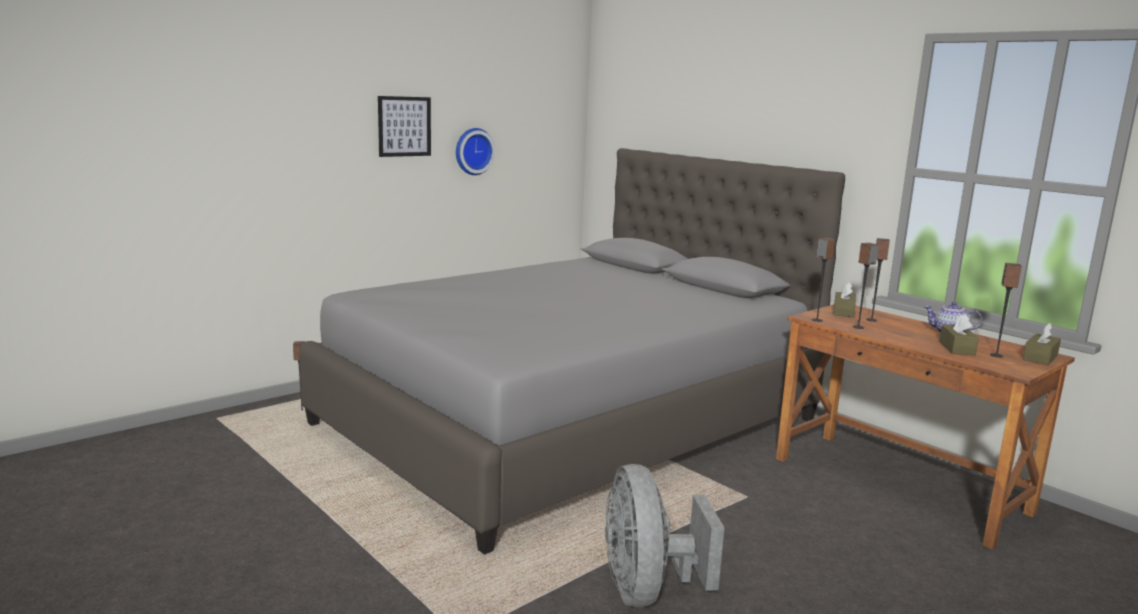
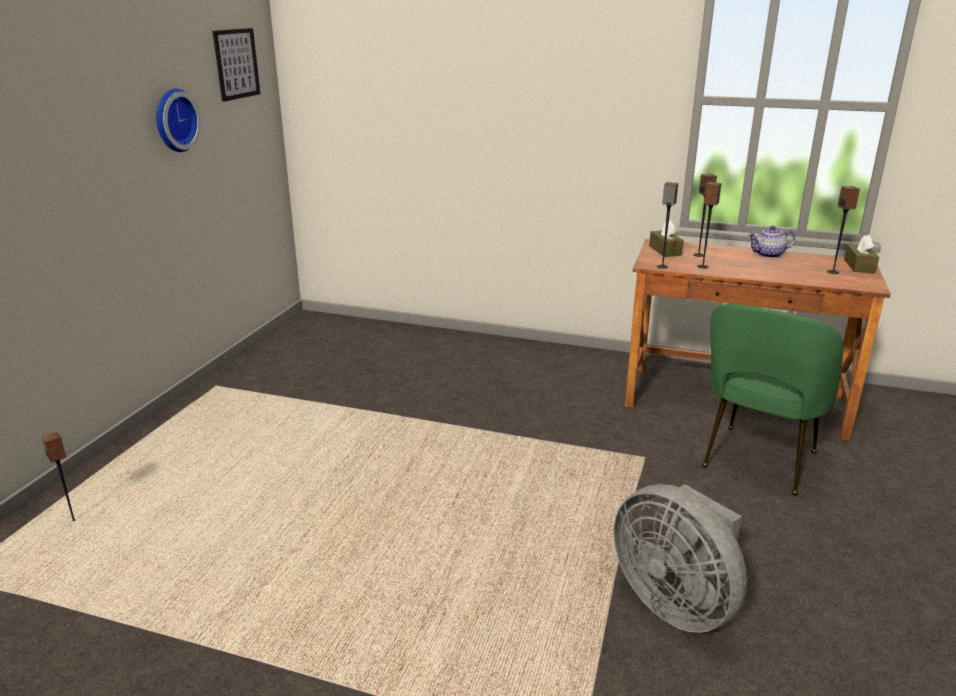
camera: 30 degrees left, 10 degrees up
(404, 126) = (91, 99): picture -> picture (236, 64)
(570, 421) = (408, 426): grey bed -> none
(854, 534) = (756, 465): none -> green chair
(956, 348) = (799, 271): brown tissue box -> none

